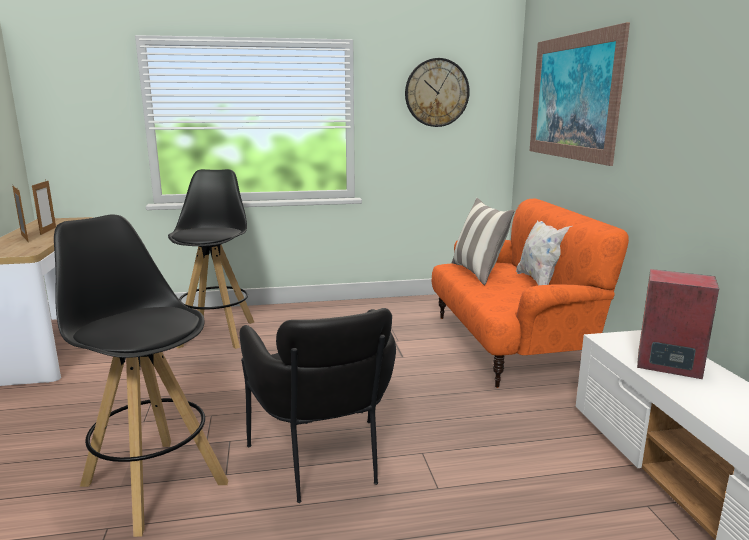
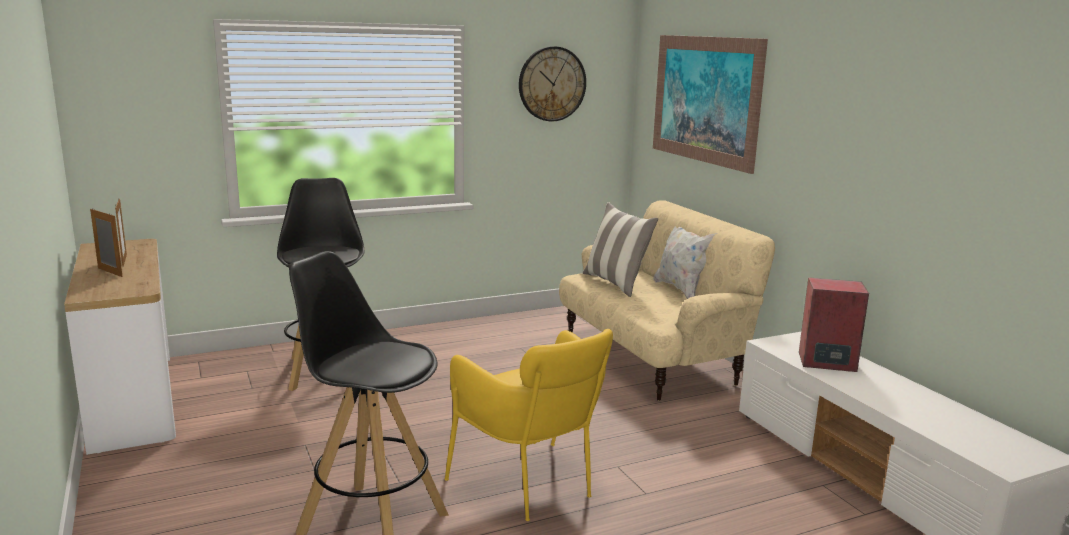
camera: 15 degrees left, 0 degrees up
(325, 464) = (532, 487): black armchair -> yellow armchair
(508, 344) = (651, 357): orange sofa -> beige sofa

